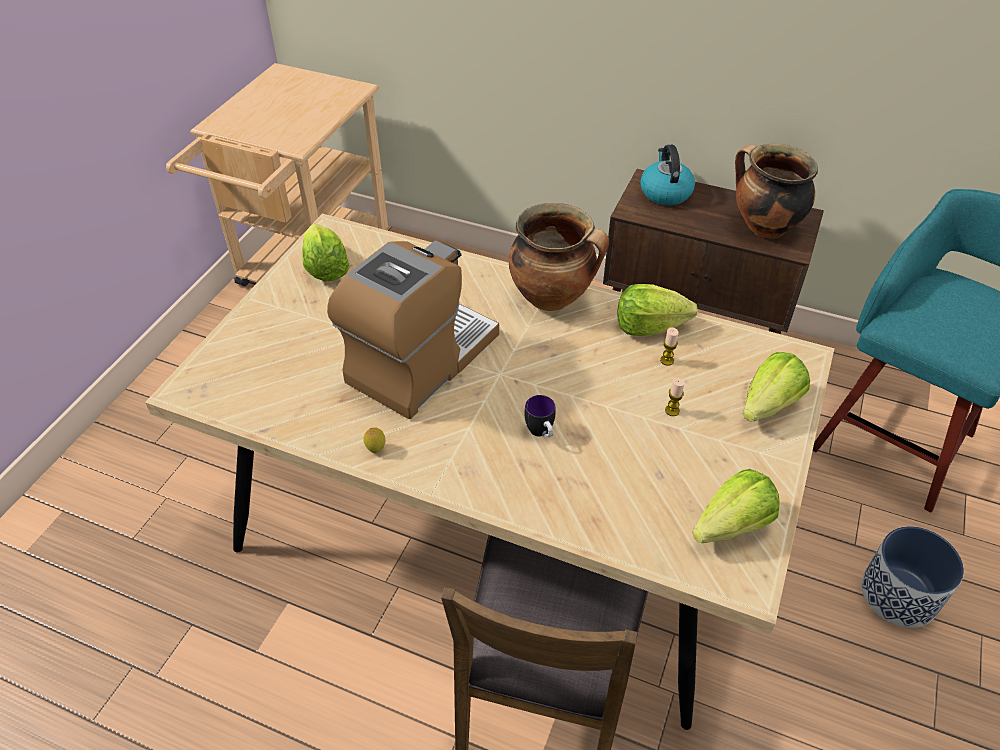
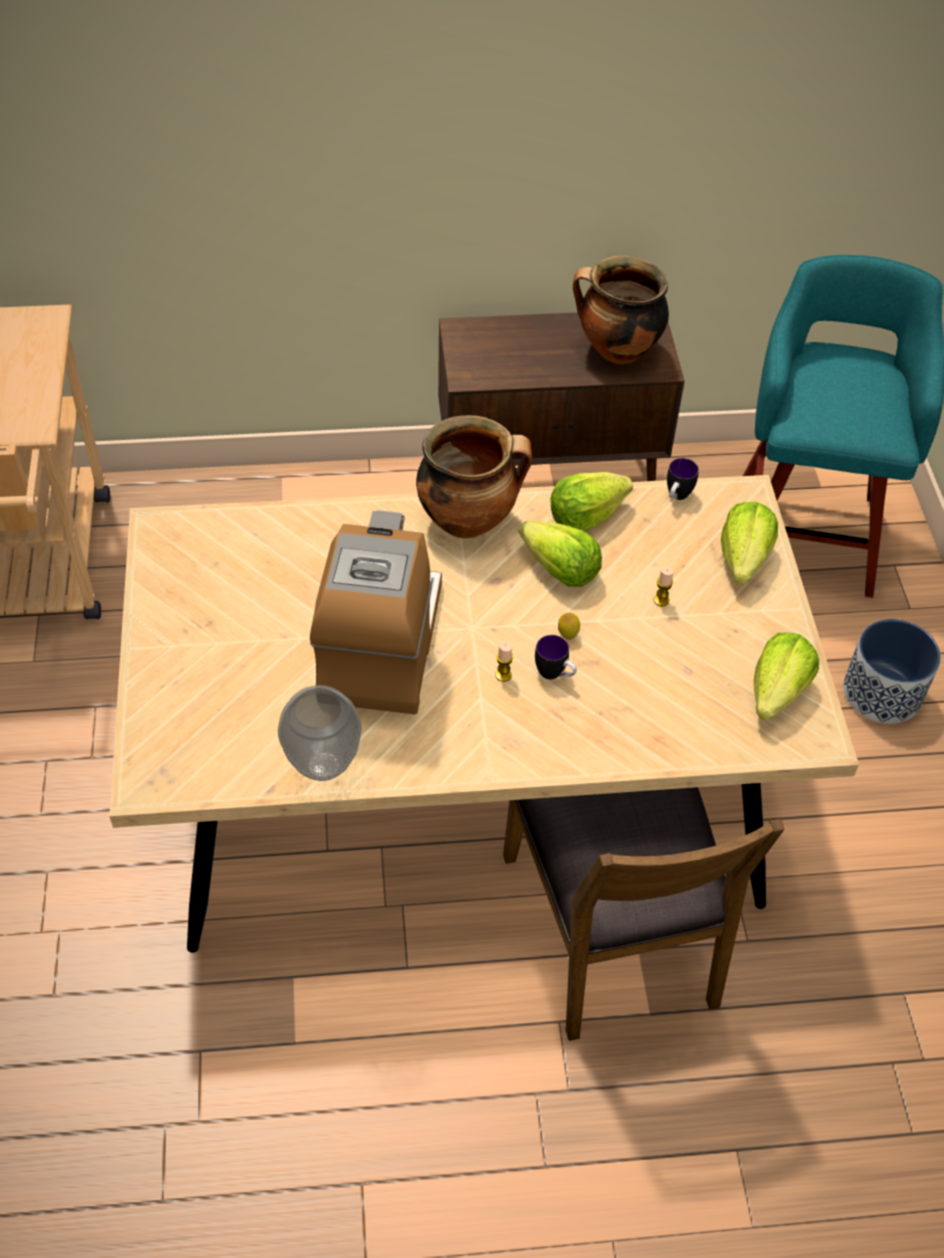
camera: 30 degrees left, 5 degrees up
(314, 429) = (324, 766): none -> vase
(325, 268) = (191, 577): lettuce -> lettuce (559, 570)
(376, 449) = (404, 759): lemon -> lemon (567, 635)
(665, 192) = (489, 340): kettle -> none
(667, 360) = (625, 548): candle -> candle (503, 675)
(738, 338) = (676, 497): none -> mug

